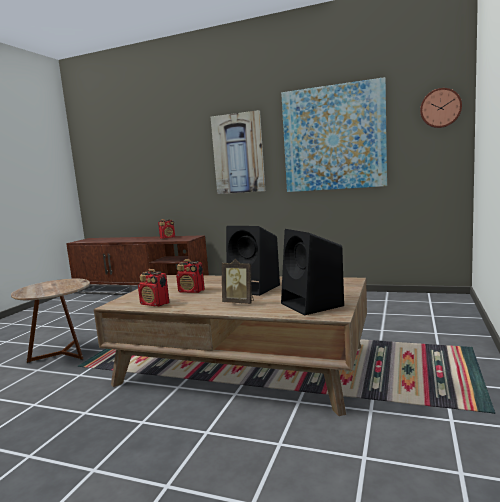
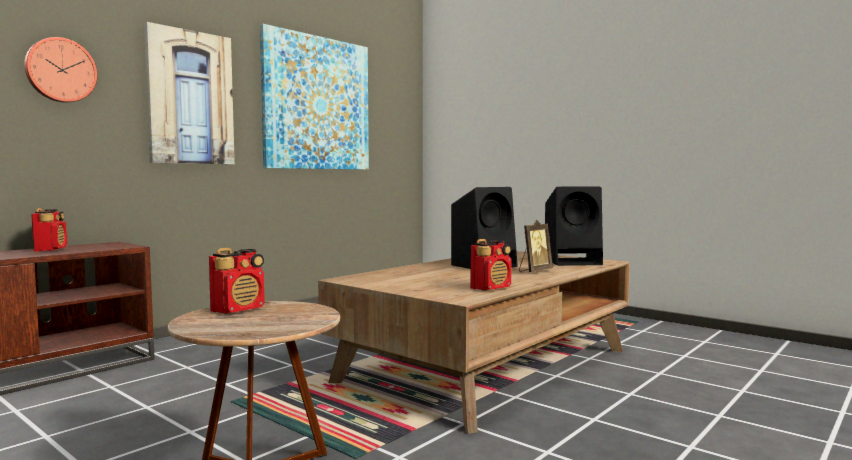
camera: 70 degrees left, 5 degrees down
(191, 291) = (453, 277): radio -> radio (239, 309)
(440, 108) = (403, 94): wall clock -> wall clock (60, 70)

